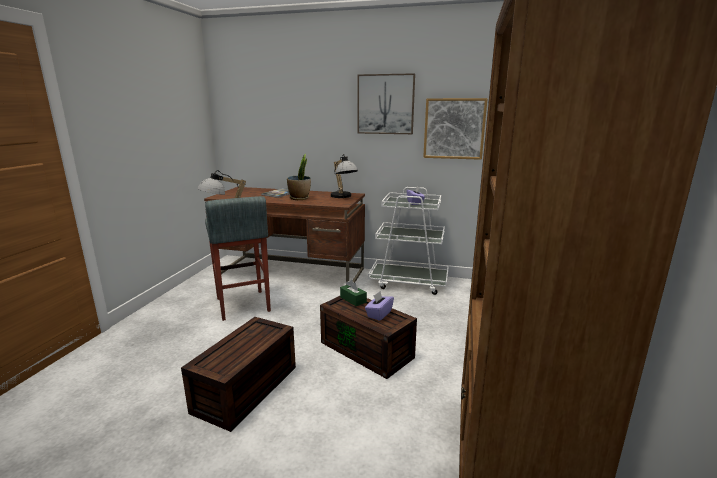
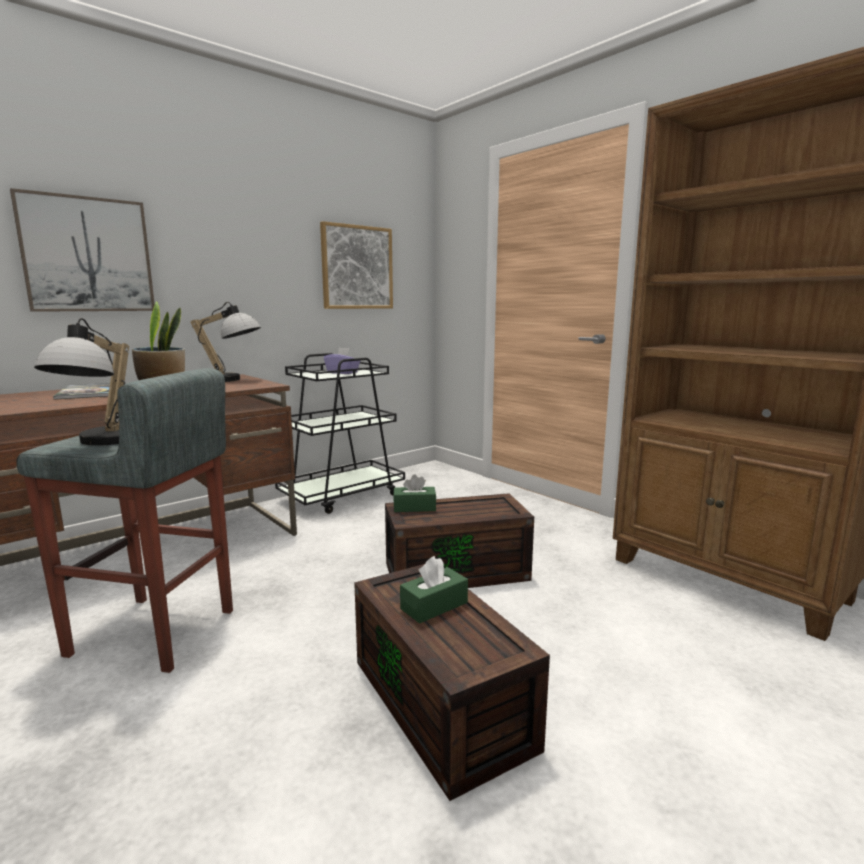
camera: 55 degrees left, 5 degrees down
(247, 341) = (434, 606): none -> green tissue box
(379, 314) = (474, 505): purple tissue box -> none
(385, 104) = (262, 225): picture -> picture (87, 255)
(409, 282) = (343, 496): white cart -> black cart

